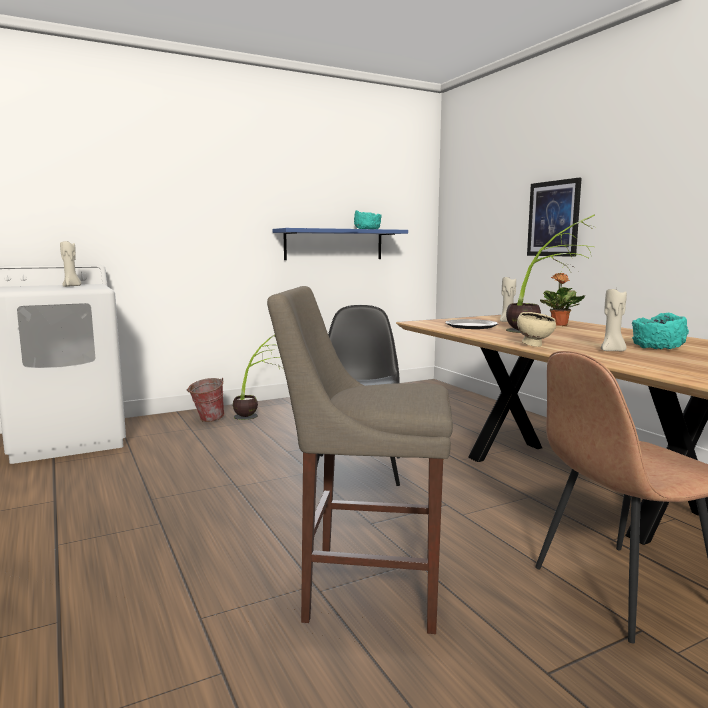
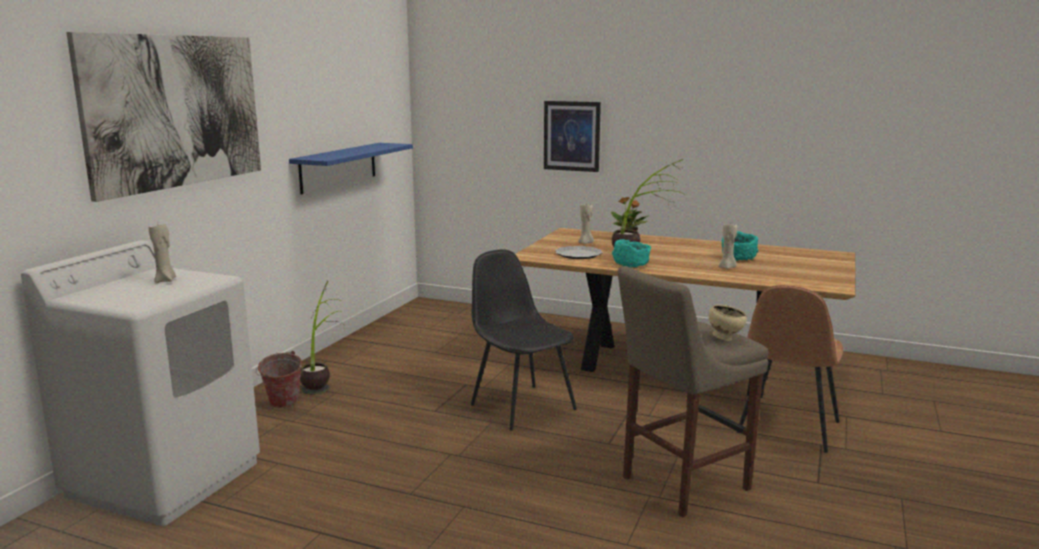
camera: 40 degrees left, 5 degrees up
(151, 175) = (175, 111): none -> picture
(367, 229) = (373, 147): turquoise bowl -> turquoise bowl (630, 265)
(534, 345) = (676, 271): beige bowl -> beige bowl (725, 338)

